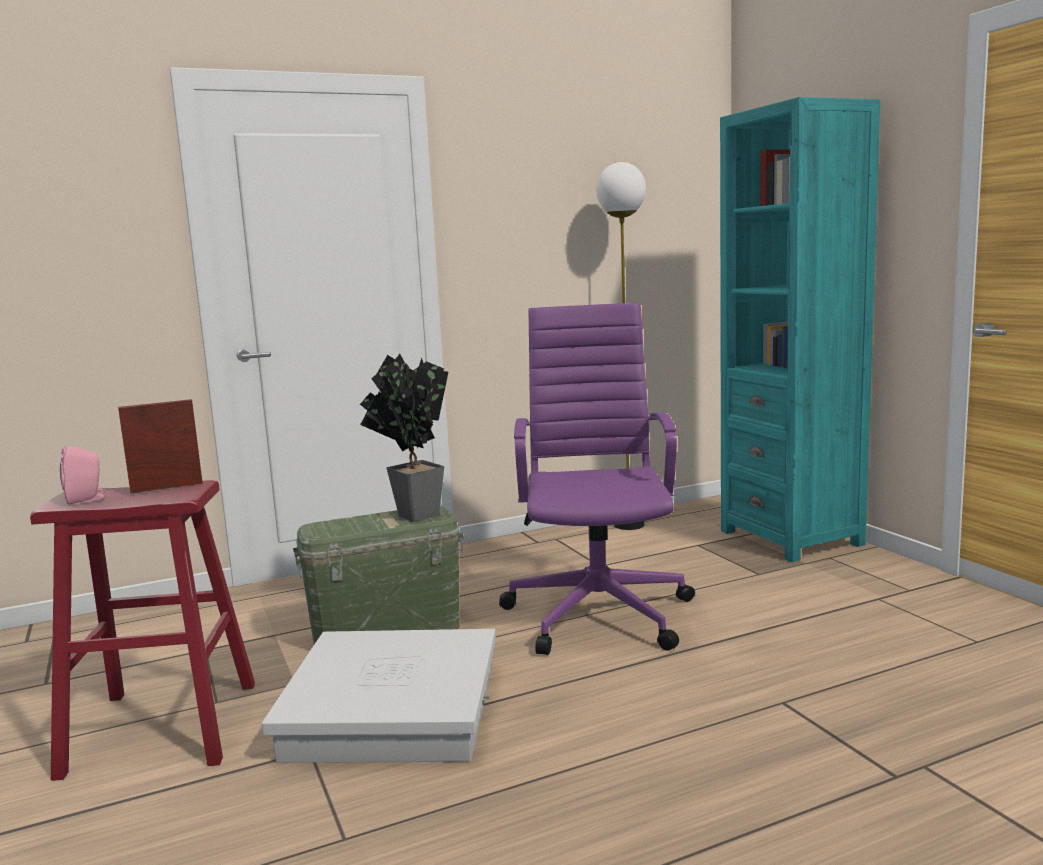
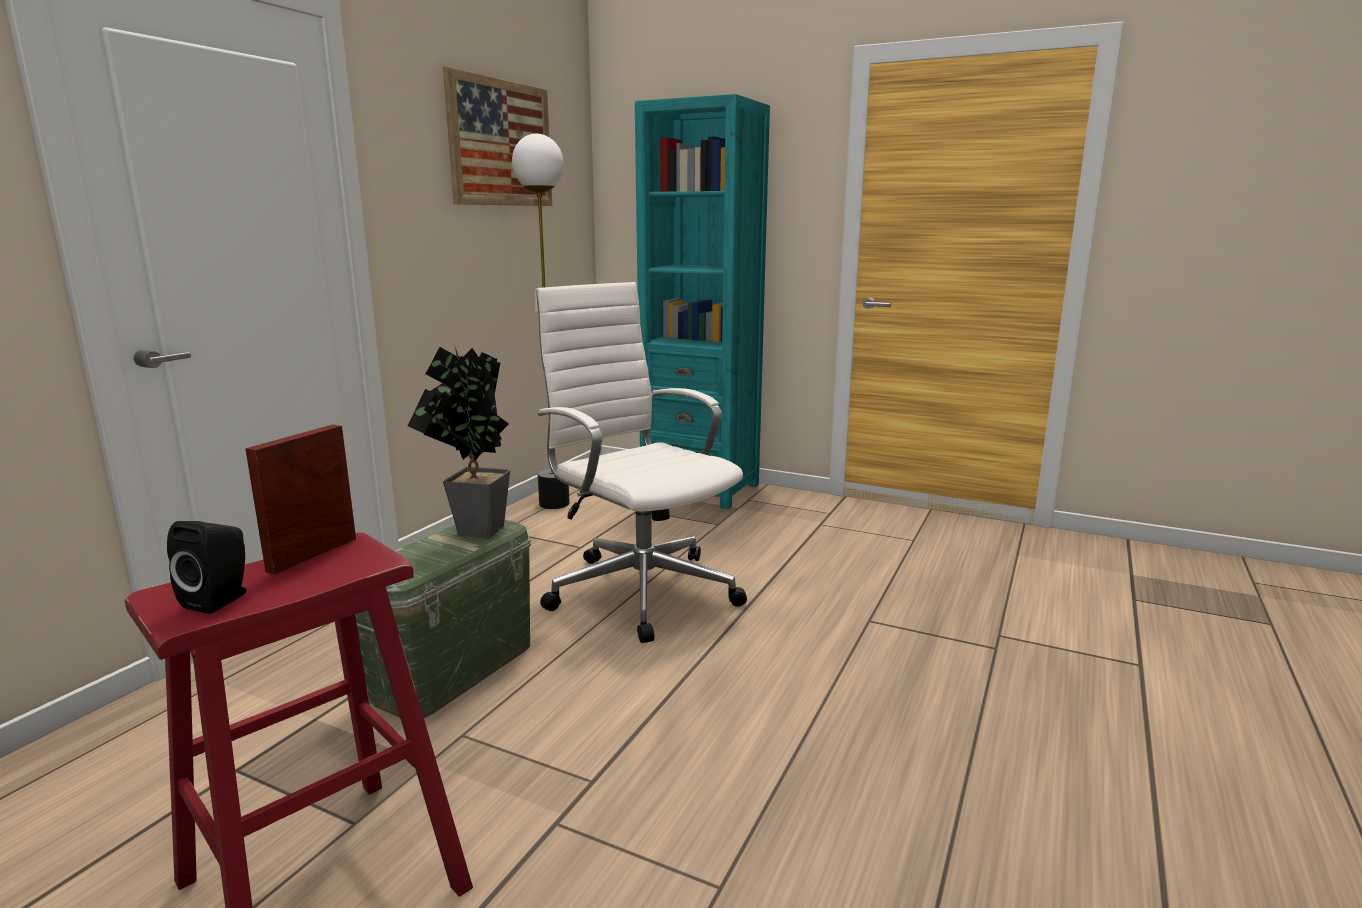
camera: 40 degrees left, 5 degrees up
(87, 500) = (221, 599): pink speaker -> black speaker
(393, 710) = (582, 745): white storage box -> none
(598, 174) = (501, 143): none -> picture
(599, 612) = (640, 589): purple office chair -> white office chair

